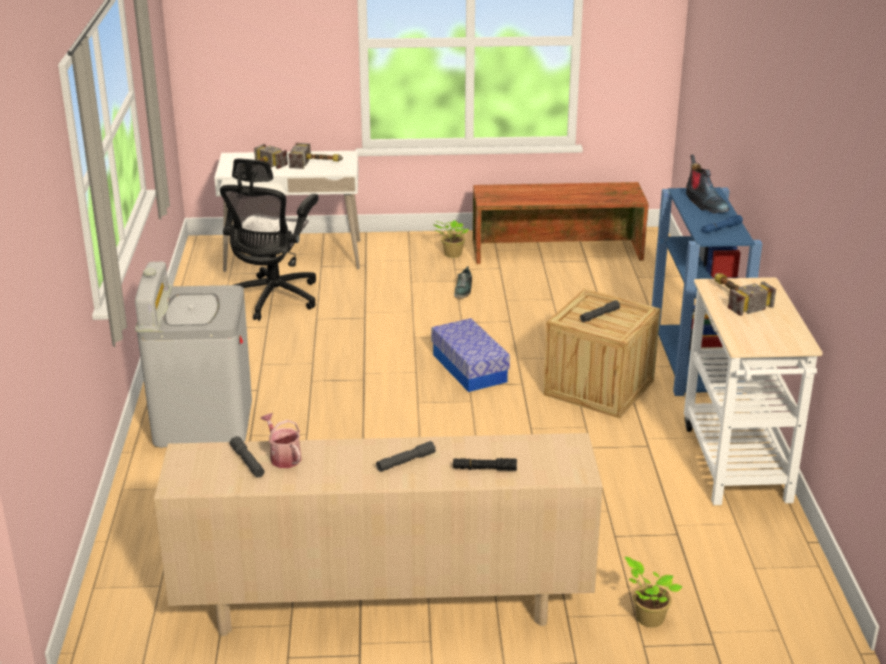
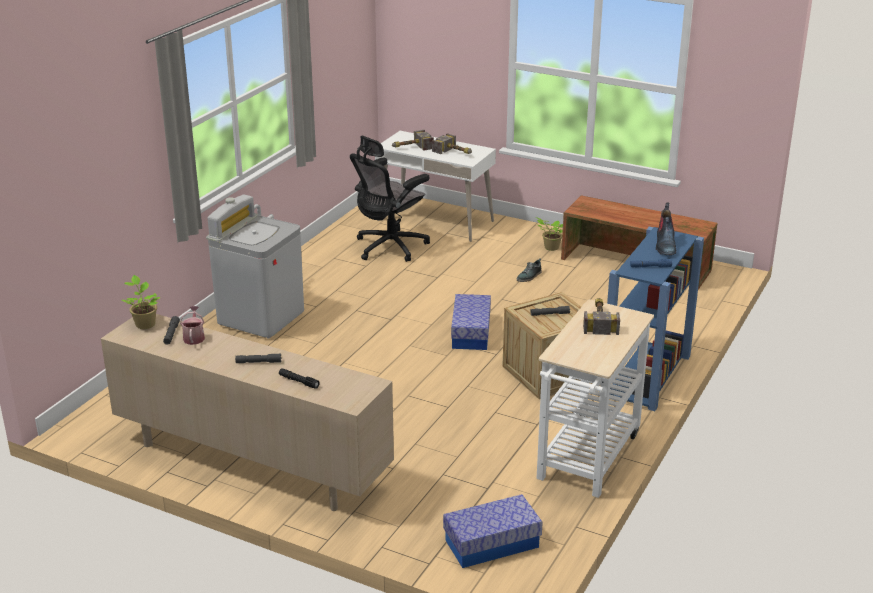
camera: 30 degrees right, 0 degrees up
(647, 618) = (404, 531): potted plant -> potted plant (144, 324)
(750, 594) = (492, 543): none -> storage box

